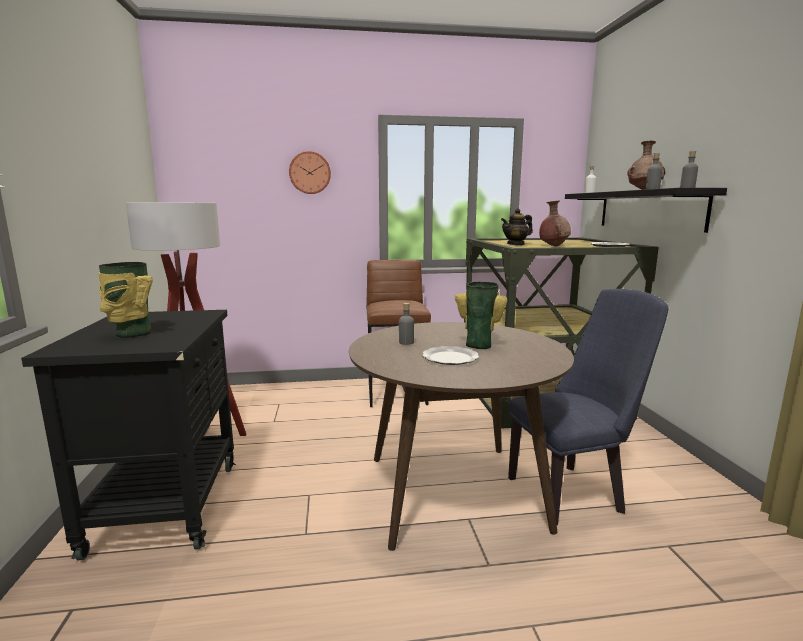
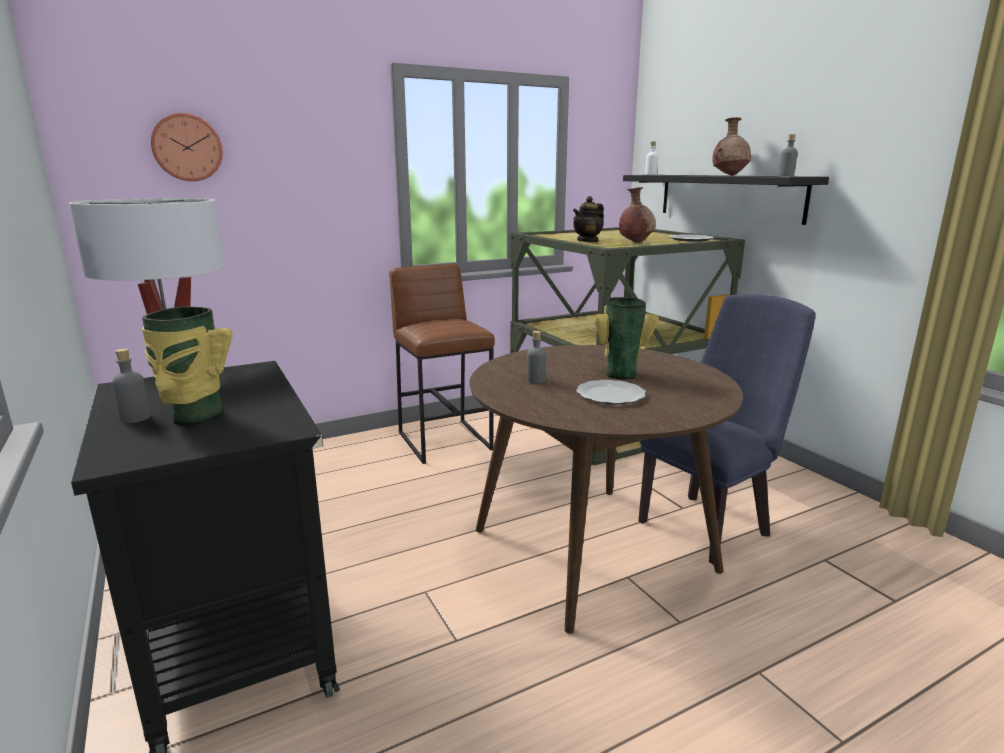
camera: 20 degrees left, 5 degrees up
(310, 173) = (299, 145): wall clock -> wall clock (187, 148)
(652, 189) = (749, 175): grey bottle -> grey bottle (135, 418)

